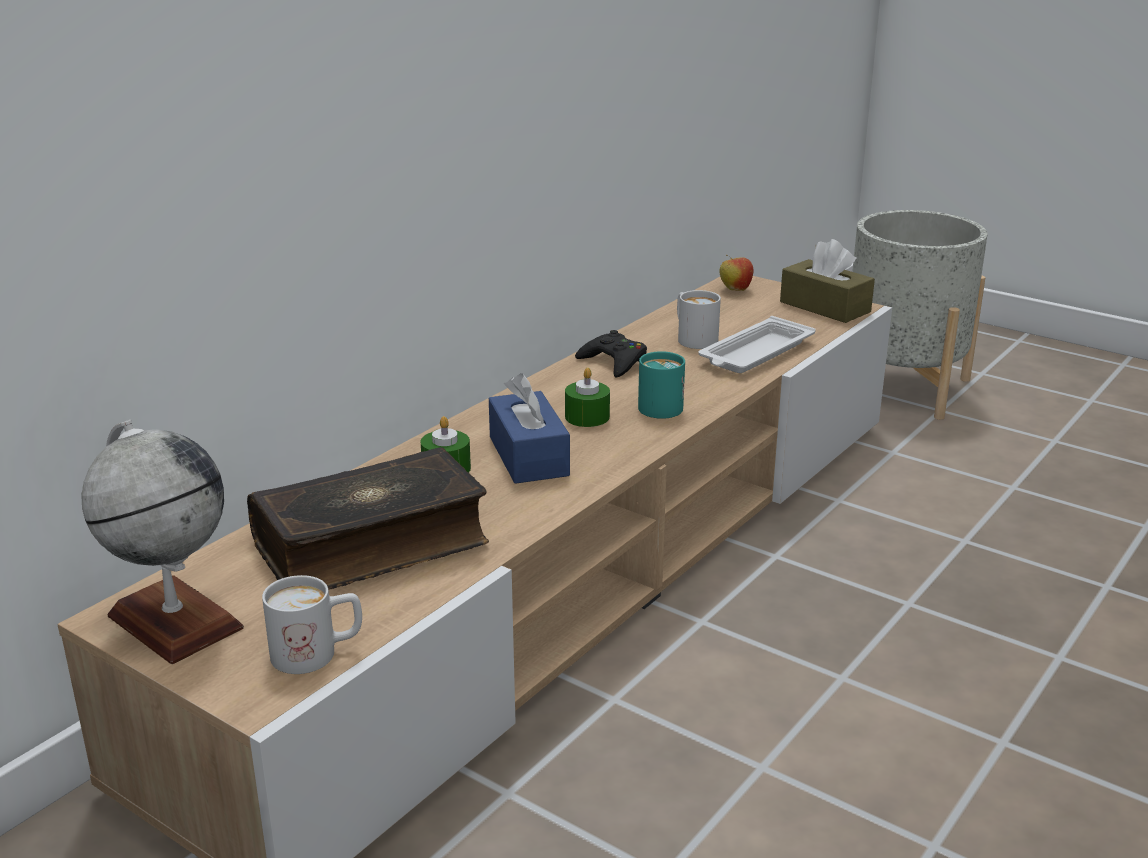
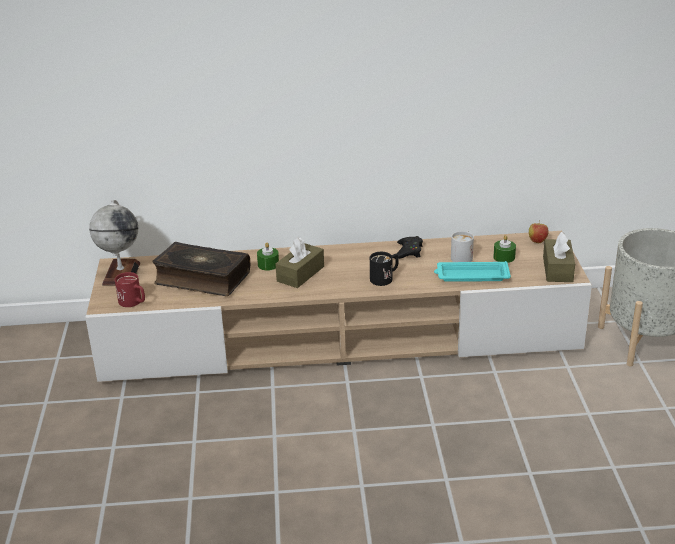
camera: 50 degrees right, 5 degrees up
(317, 653) = (133, 302): white mug -> red mug
(528, 456) = (300, 274): blue tissue box -> brown tissue box
(587, 417) = (349, 269): green candle -> green candle (504, 257)
(660, 404) = (385, 278): turquoise mug -> black mug
(755, 354) = (471, 276): white tray -> turquoise tray

